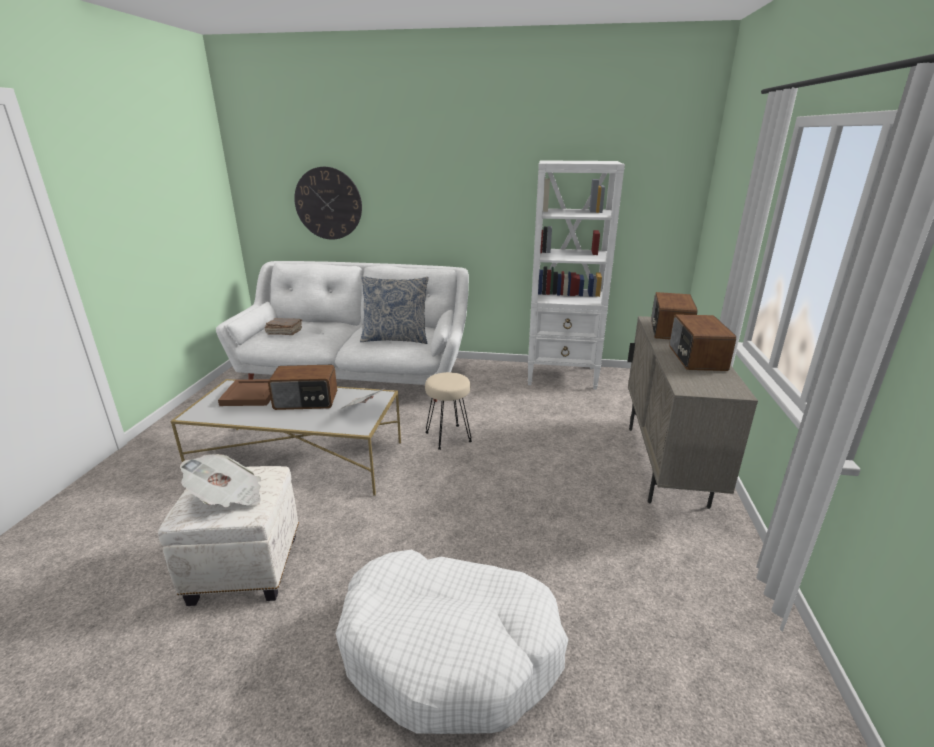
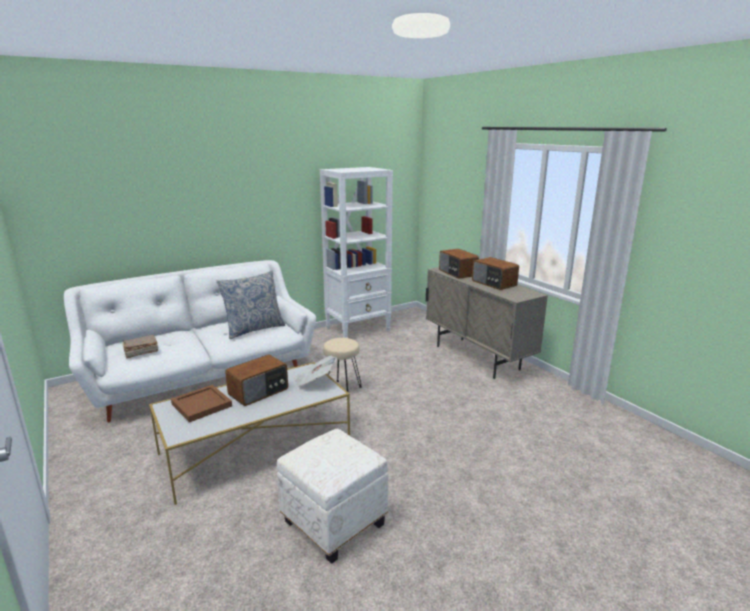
camera: 40 degrees left, 5 degrees down
(228, 497) = (339, 458): newspaper -> none
(328, 203) = (132, 220): wall clock -> none
(450, 650) = (505, 486): white dog bed -> none

